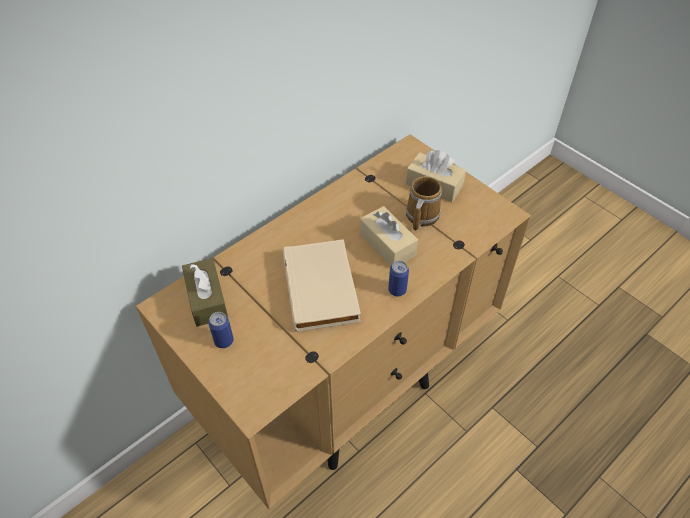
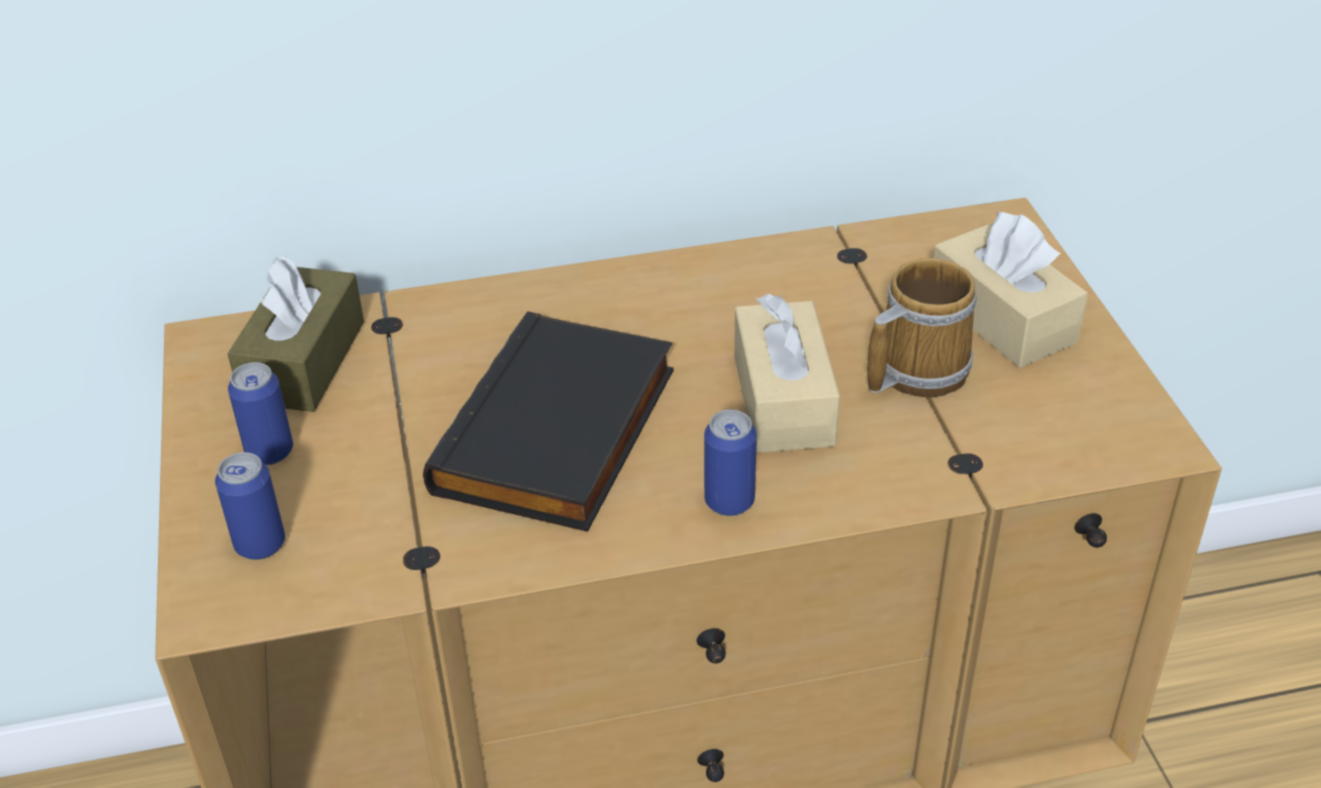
camera: 30 degrees right, 10 degrees down
(251, 378) = (260, 544): none -> can
(323, 288) = (560, 433): beige book -> black book

